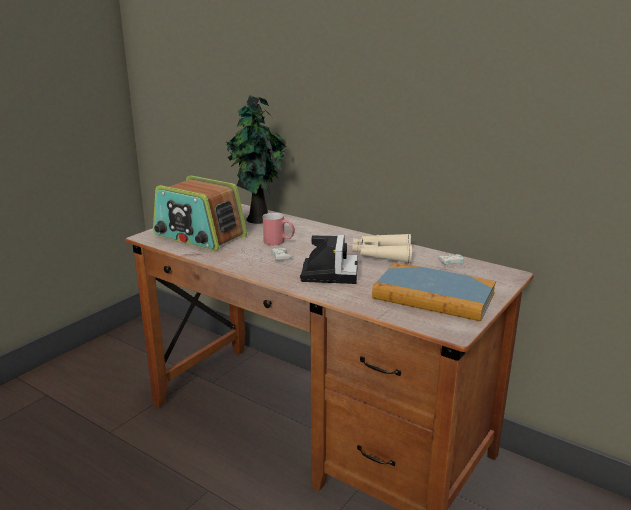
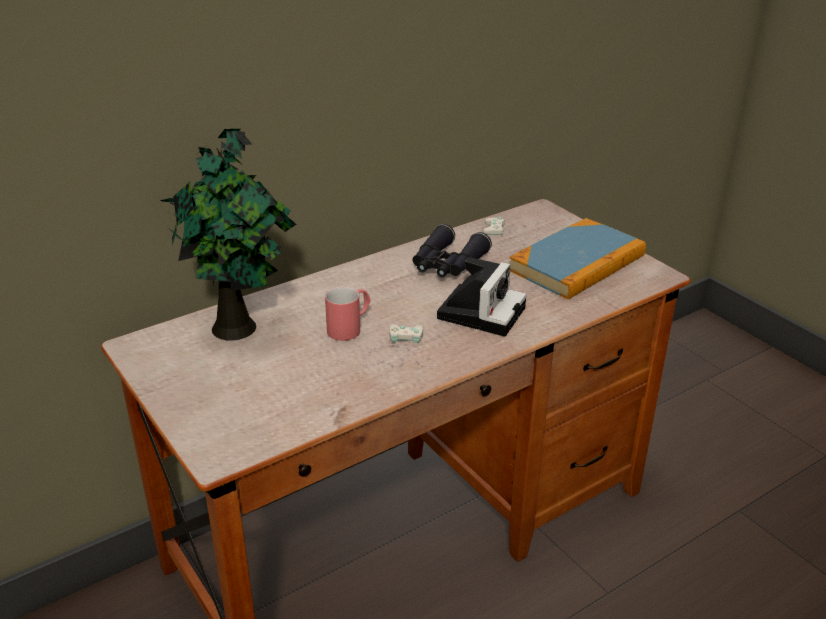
camera: 70 degrees left, 10 degrees up
(199, 236) = (264, 397): radio -> none
(329, 272) = (481, 311): camera -> camera turned 90 degrees clockwise
(381, 255) = (447, 264): beige binoculars -> black binoculars

